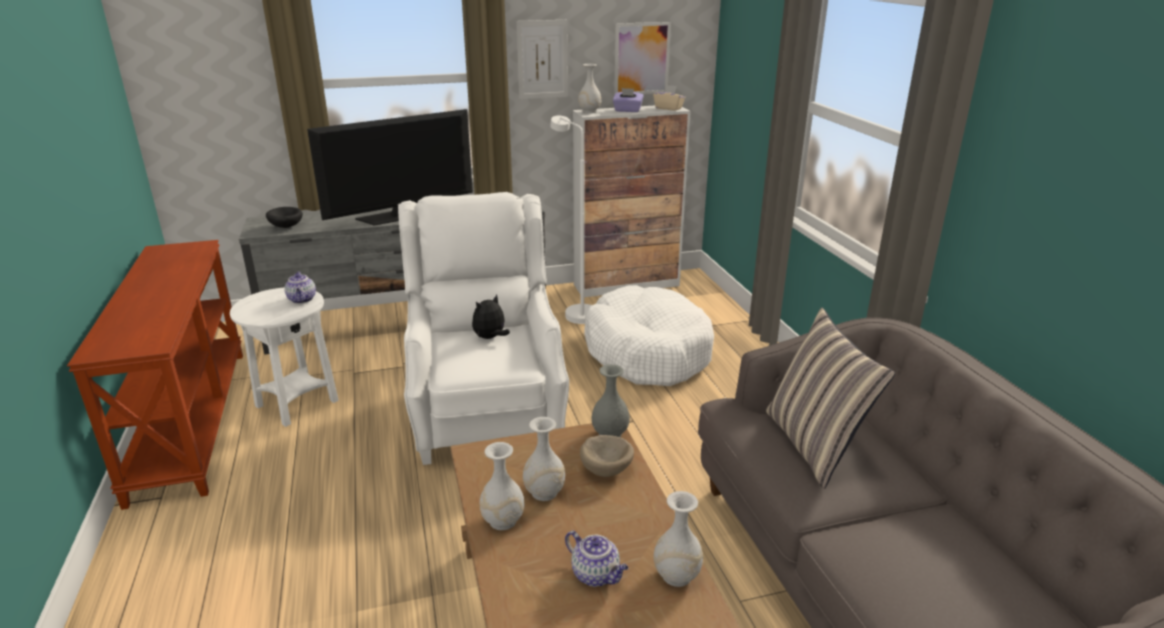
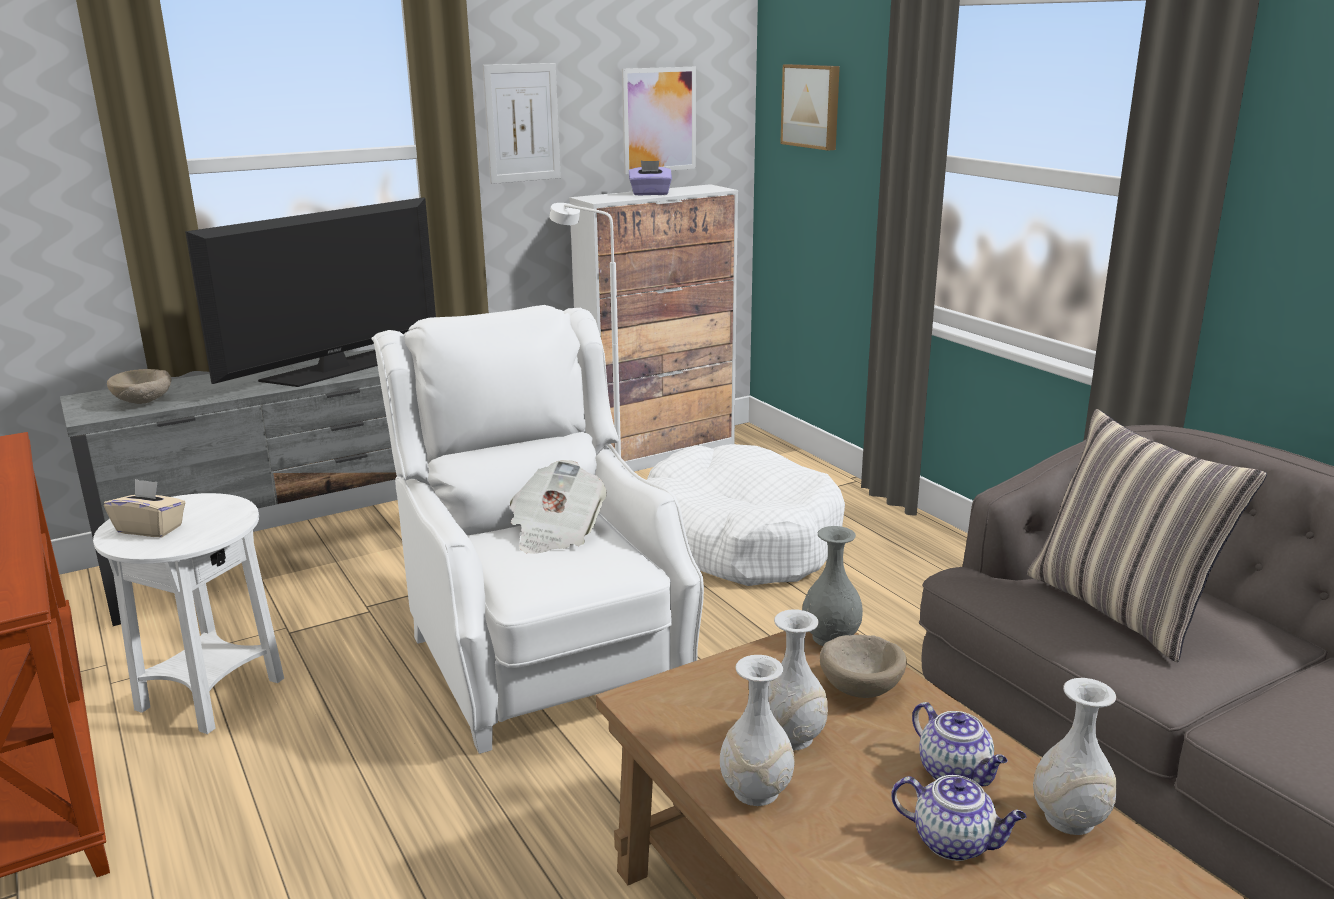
camera: 15 degrees left, 5 degrees down
(286, 227) = (143, 403): black bowl -> beige bowl
(302, 300) = (219, 510): teapot -> teapot (956, 773)
(490, 338) = (555, 532): plush toy -> newspaper
(589, 111) = (597, 197): white vase -> none
(668, 108) = (705, 189): beige tissue box -> beige tissue box (150, 529)
(745, 55) = (812, 106): none -> picture

